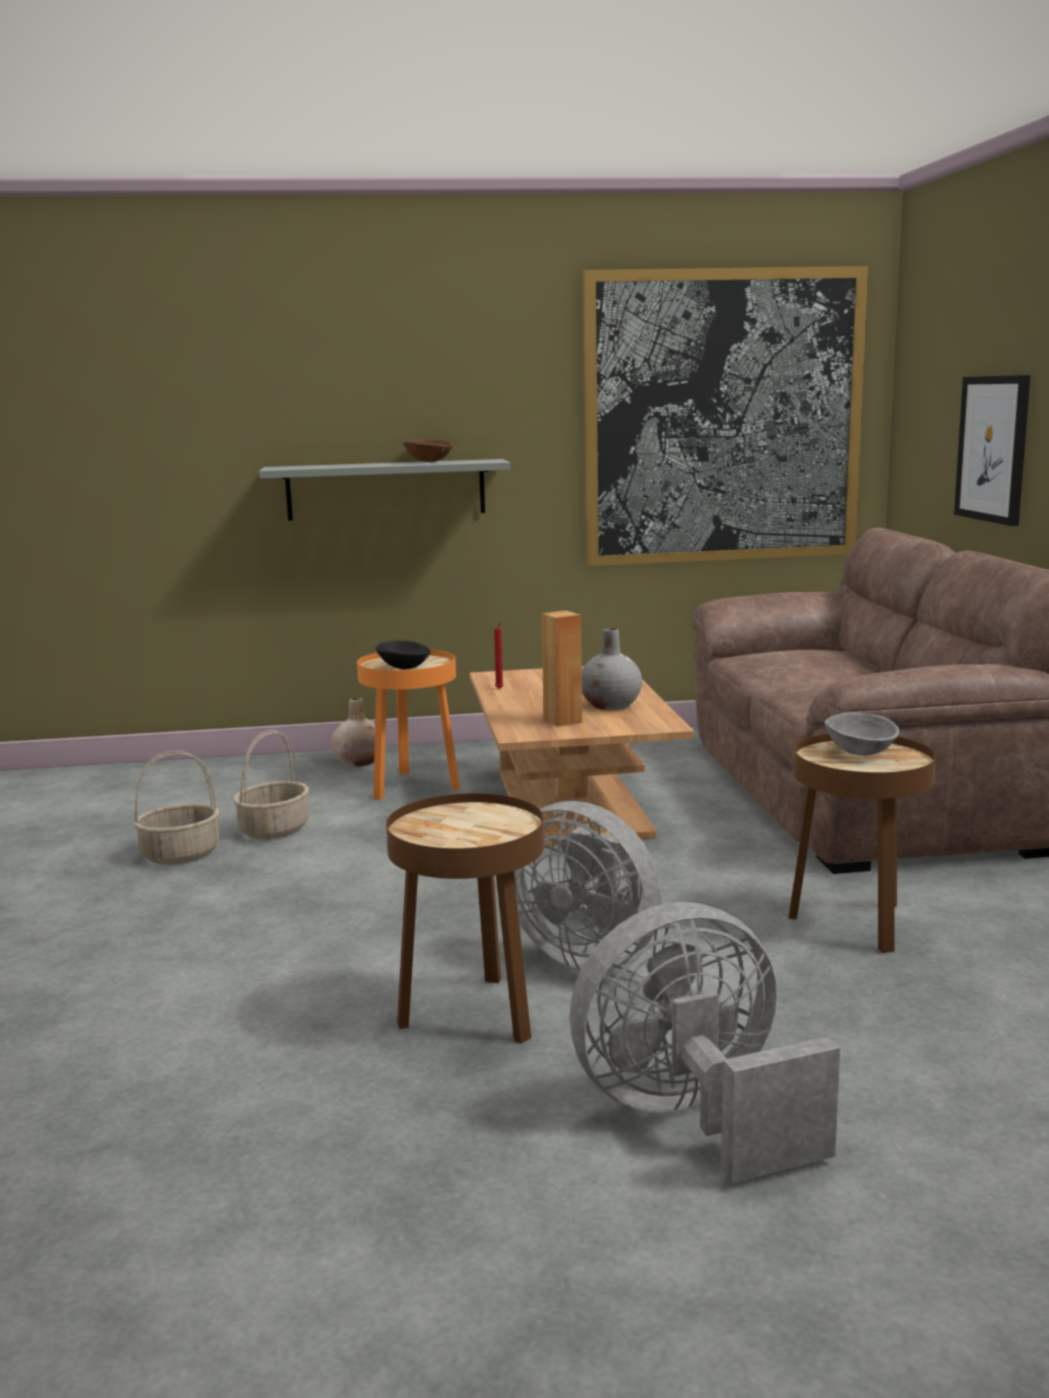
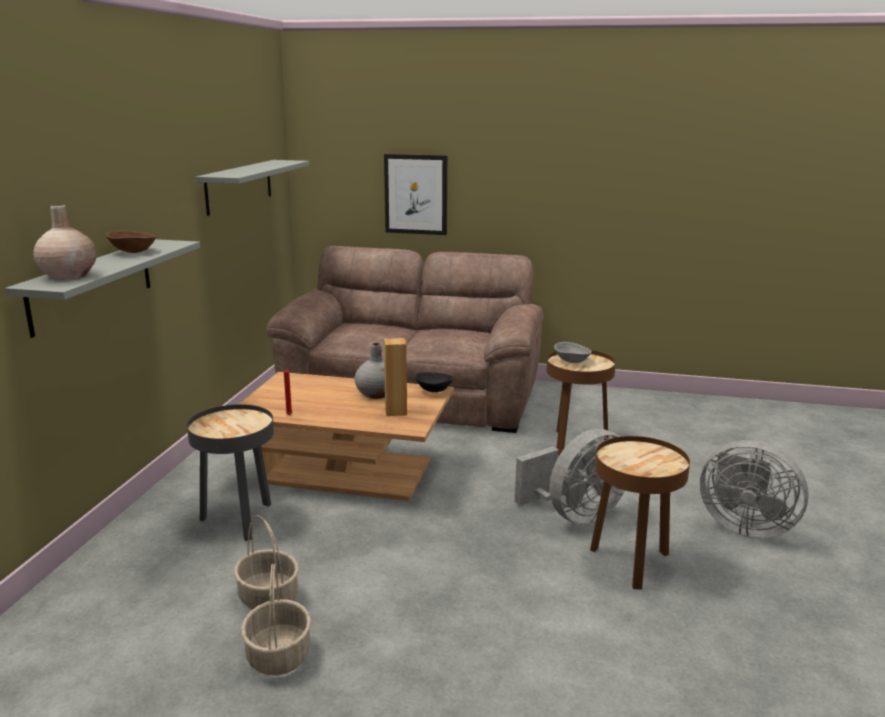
camera: 70 degrees left, 5 degrees up
(359, 762) = (143, 534): beige vase -> beige vase (68, 276)
(404, 668) = (242, 427): black bowl -> black bowl (433, 391)
(413, 786) = (239, 520): orange side table -> black side table
(694, 1118) = (744, 526): grey fan -> grey fan turned 60 degrees counterclockwise
(721, 417) = (239, 186): picture -> grey shelf

